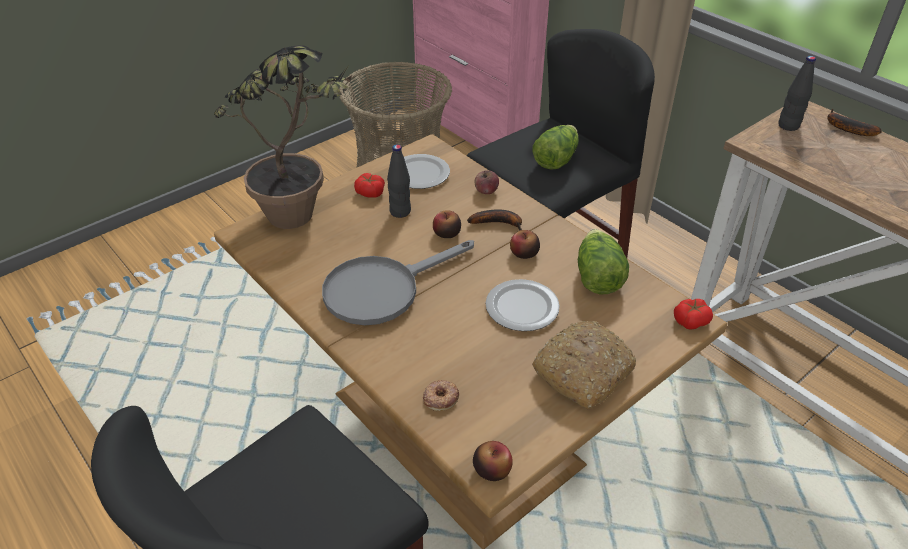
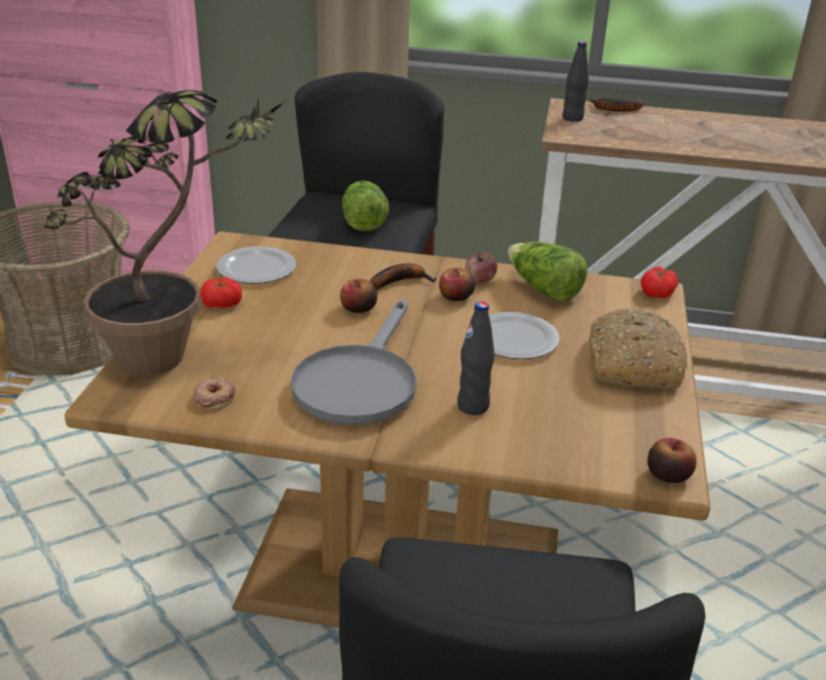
camera: 40 degrees left, 10 degrees down
(400, 212) = (281, 308): black bottle -> black bottle (473, 406)
(440, 398) = (546, 443): donut -> donut (214, 397)
(486, 191) = (348, 260): apple -> apple (480, 280)

